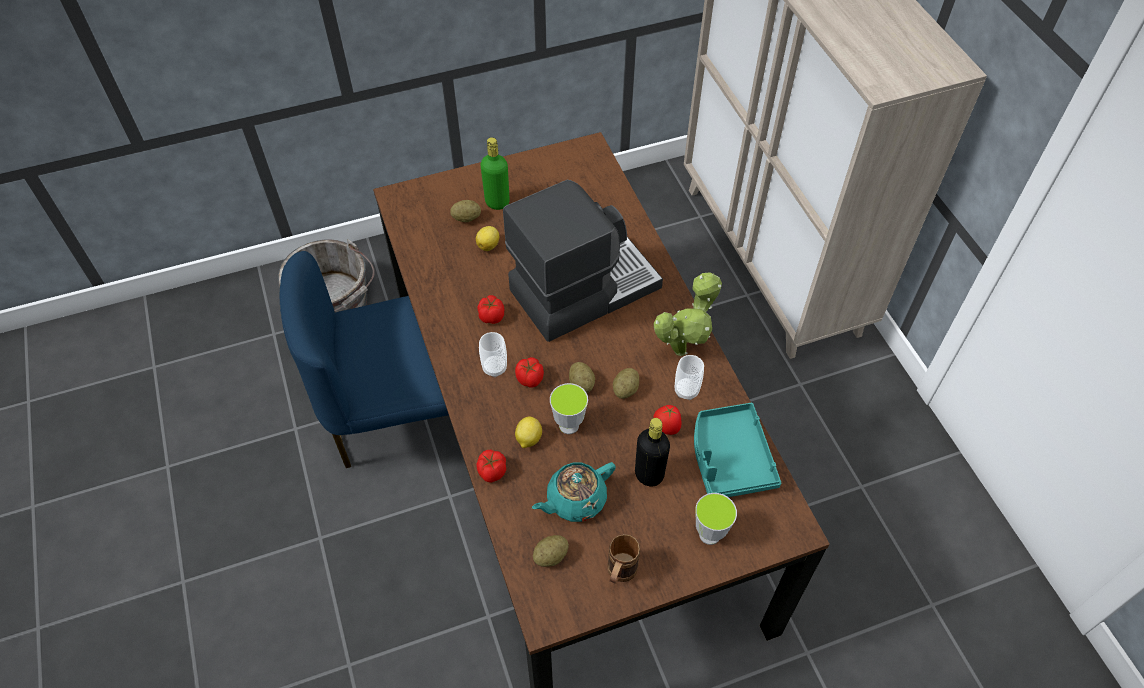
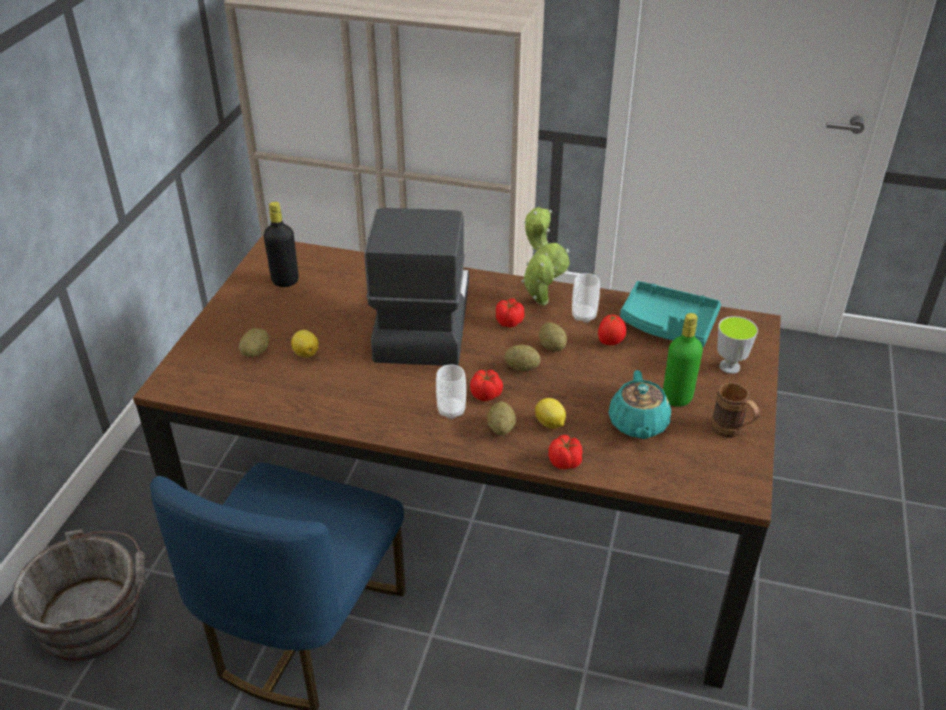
camera: 55 degrees left, 15 degrees down
(491, 316) = (390, 387): tomato -> tomato (508, 322)
(497, 202) = (261, 326): green bottle -> green bottle (677, 398)
(551, 556) = (684, 464): potato -> potato (501, 428)
(569, 425) = (558, 394): cup -> none
(649, 474) = (647, 372): black bottle -> black bottle (285, 281)

